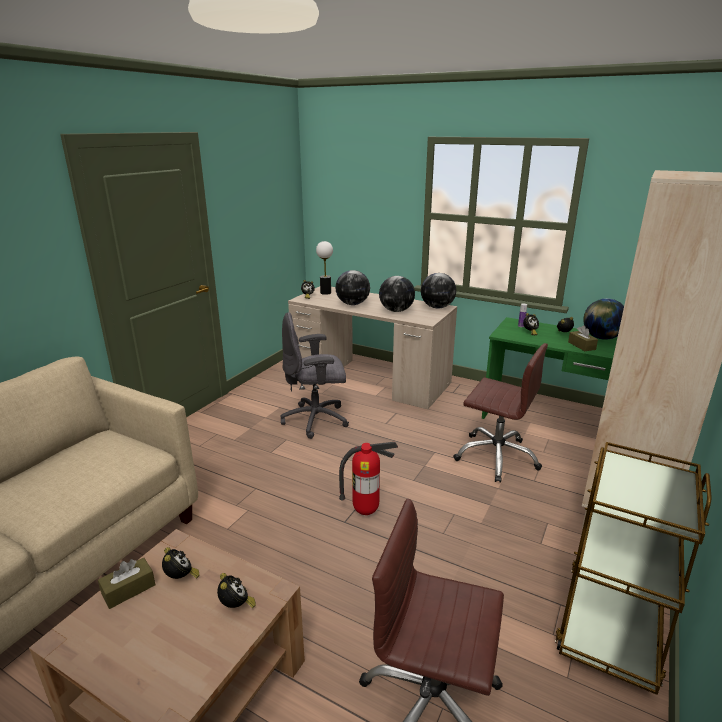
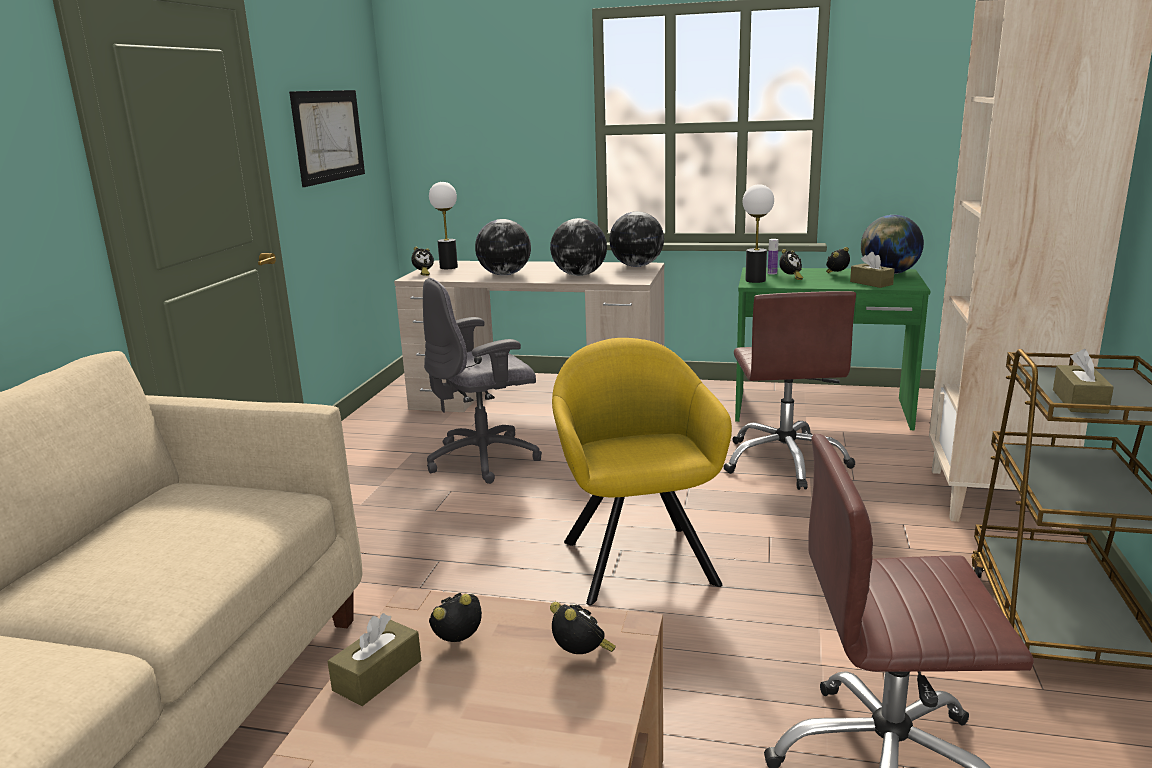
camera: 15 degrees left, 5 degrees down
(181, 578) = (460, 643): alarm clock -> alarm clock turned 75 degrees counterclockwise
(257, 211) = (329, 136): none -> picture
(366, 511) = (637, 557): fire extinguisher -> yellow armchair
(496, 456) = (785, 461): brown office chair -> brown office chair turned 75 degrees clockwise
(505, 331) = (755, 280): none -> table lamp
(627, 498) = (1079, 401): none -> brown tissue box

